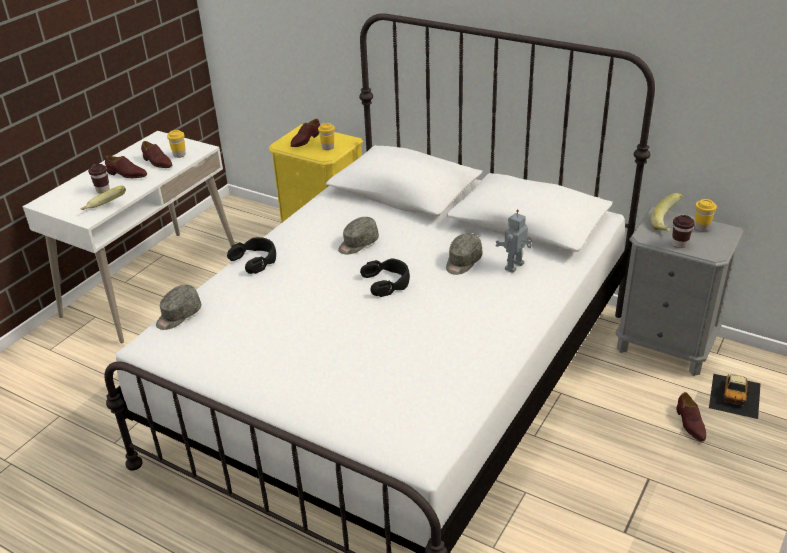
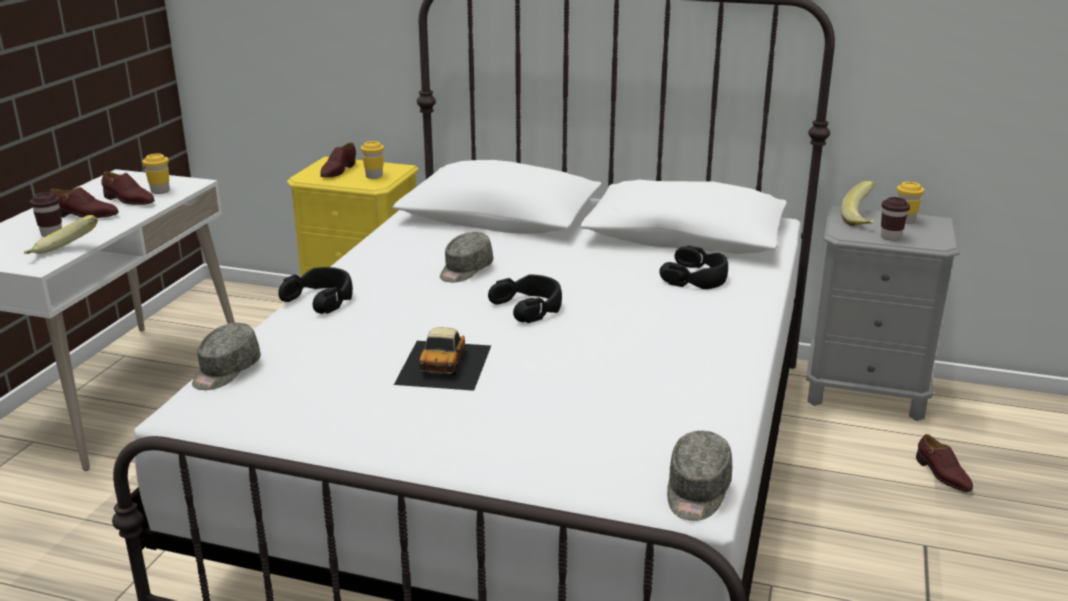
camera: 15 degrees left, 10 degrees down
(463, 262) = (622, 278): grey cap -> grey cap (697, 492)
(515, 267) = (696, 277): toy robot -> black headphones
(735, 395) = (979, 436): toy car -> toy car (444, 364)

